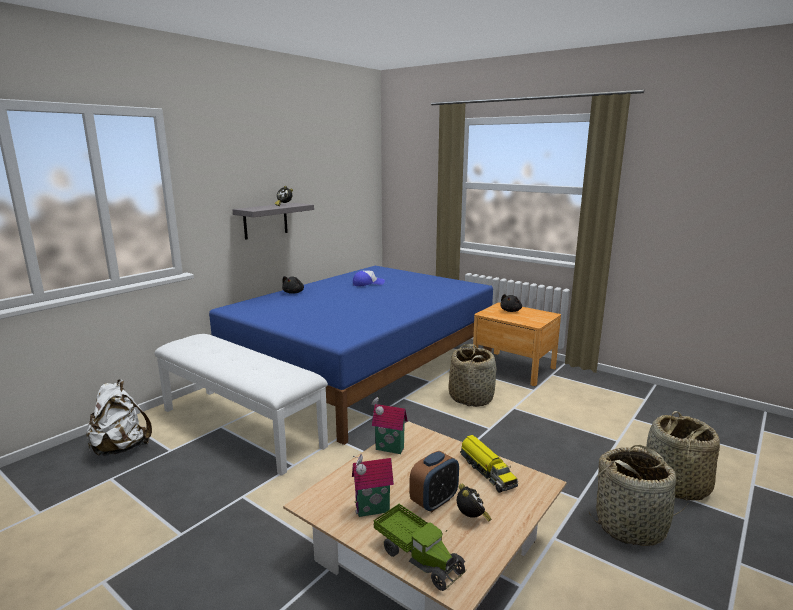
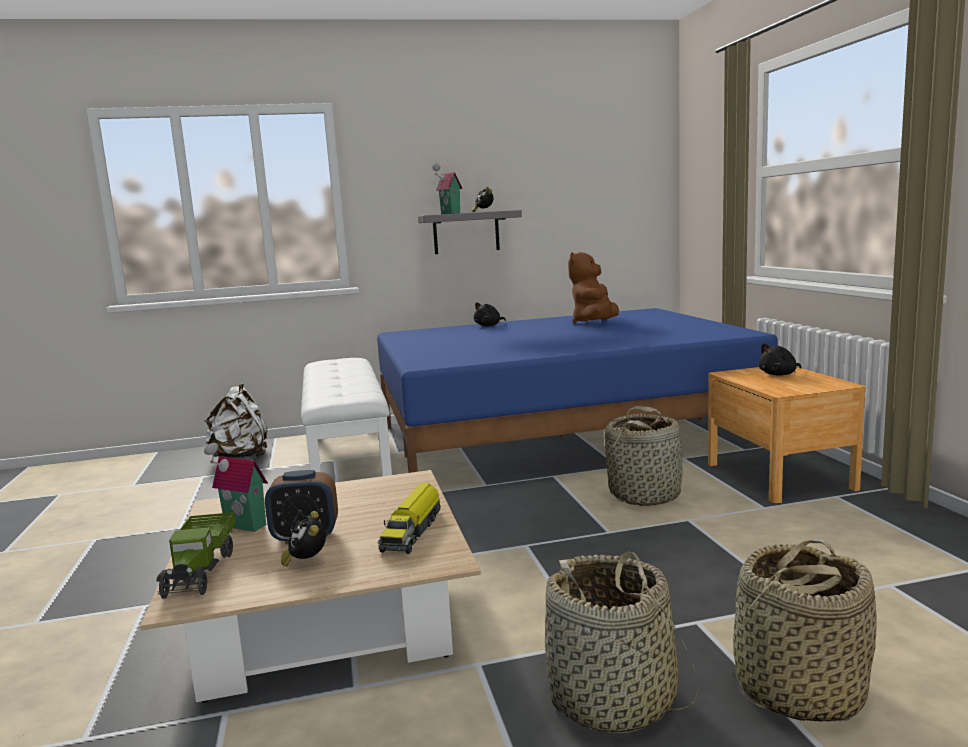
camera: 40 degrees right, 5 degrees down
(368, 284) = (595, 323): cap -> brown plush toy
(389, 449) = (359, 487): toy house -> toy house (449, 213)
(471, 519) = (306, 562): alarm clock -> alarm clock turned 135 degrees clockwise

